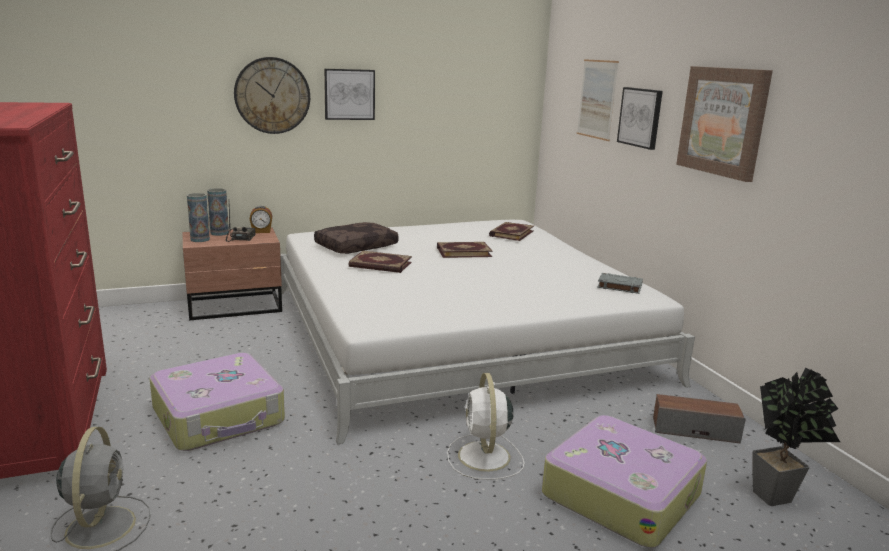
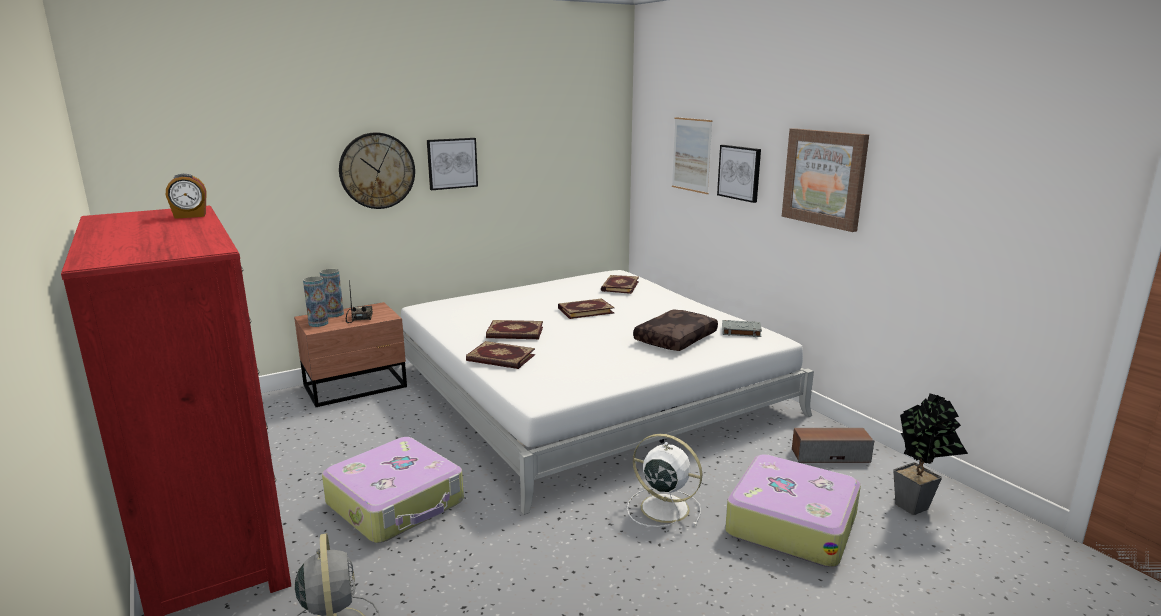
camera: 10 degrees left, 0 degrees up
(261, 231) = (376, 308): alarm clock -> alarm clock (190, 216)
(352, 286) = (500, 358): none -> book
(356, 246) = (479, 315): brown pillow -> brown pillow (675, 338)
(484, 458) = (662, 507): white fan -> white fan turned 135 degrees clockwise

